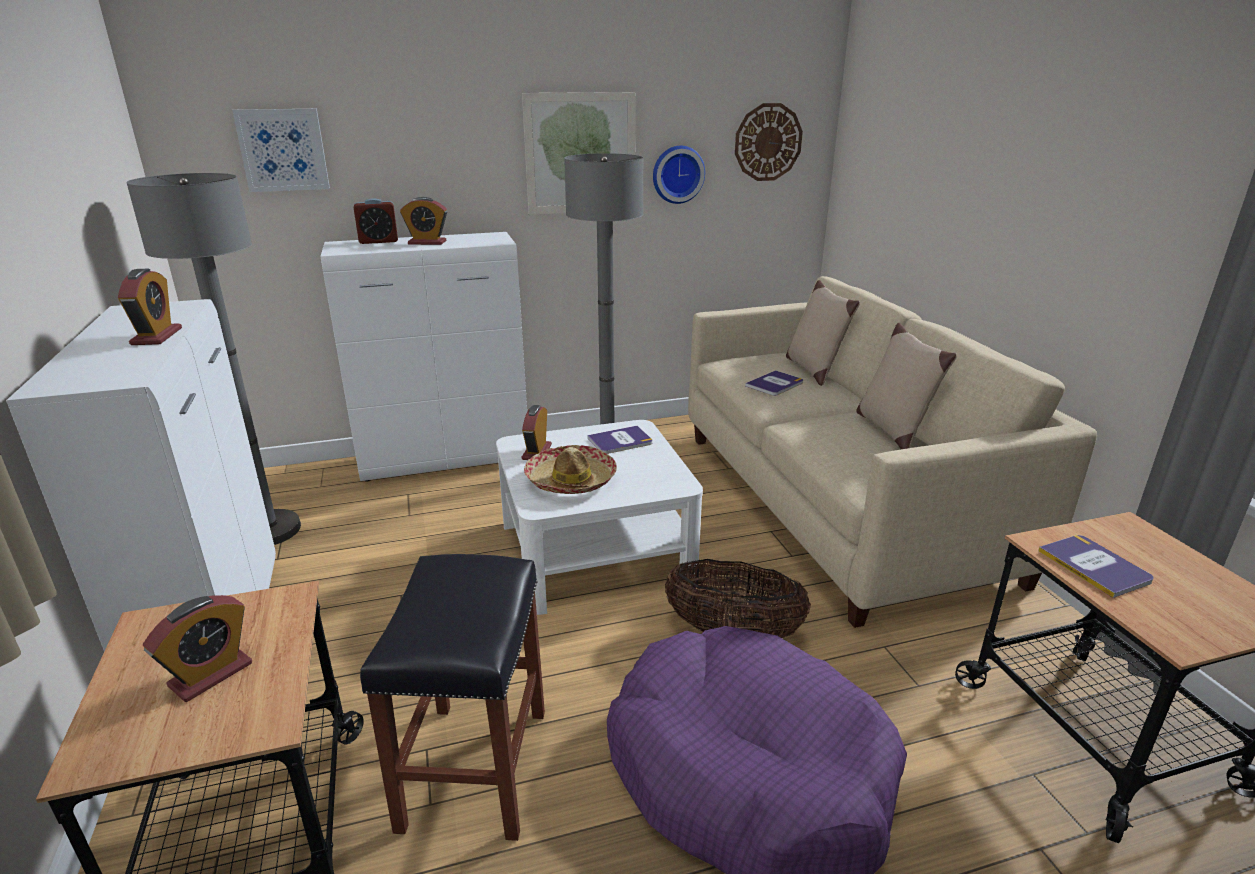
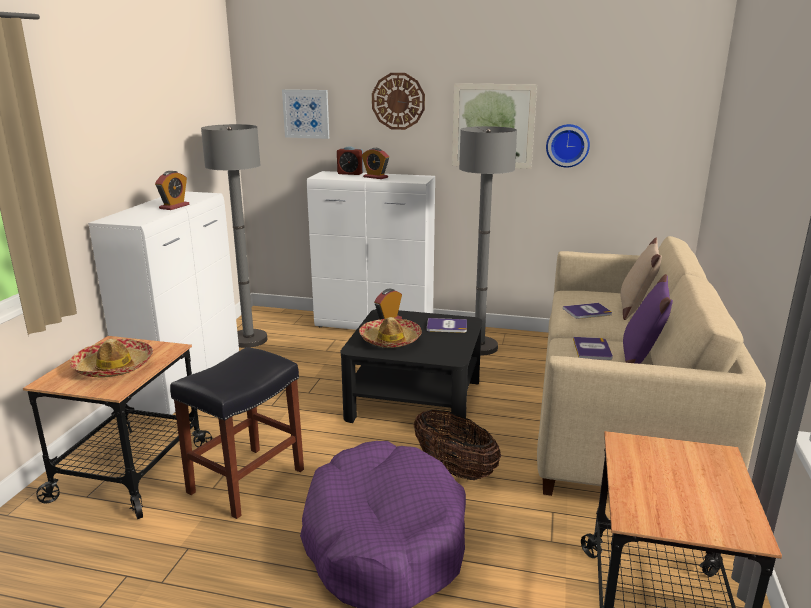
camera: 30 degrees right, 5 degrees down
(211, 675) = (114, 367): alarm clock -> hat
(596, 551) = (415, 399): white coffee table -> black coffee table
(768, 142) = (648, 125): wall clock -> wall clock (398, 101)
(892, 430) = (640, 359): beige pillow -> purple pillow
(1094, 566) = (644, 465): book -> book (592, 349)

